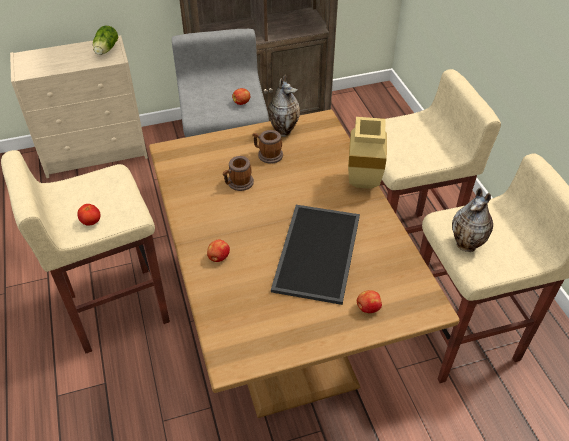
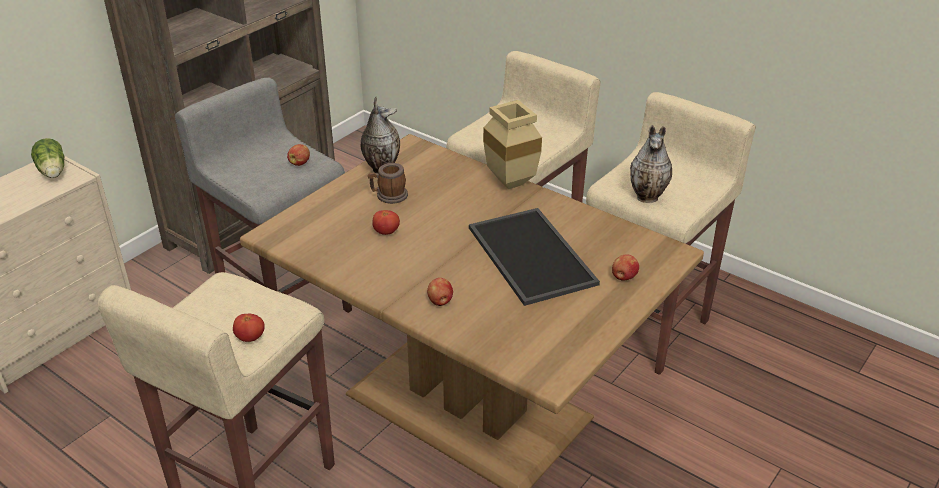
camera: 35 degrees left, 10 degrees down
(238, 184) = (386, 232): mug -> tomato

